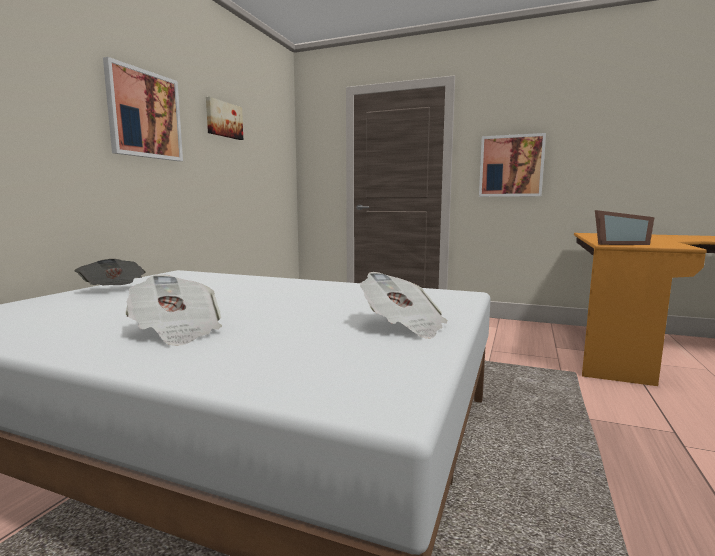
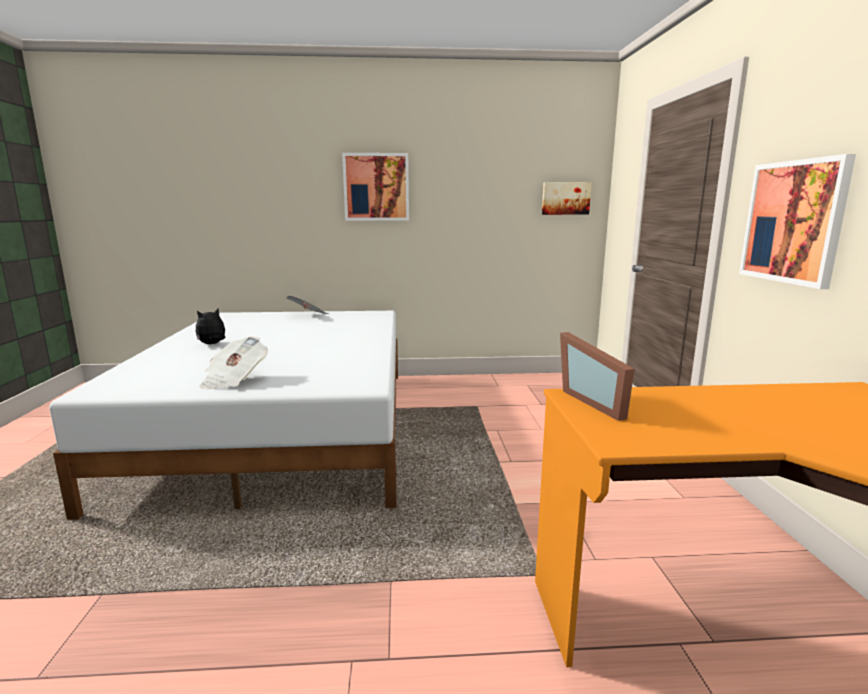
camera: 65 degrees right, 5 degrees up
(177, 332) = (212, 344): newspaper -> plush toy
(223, 119) = (471, 174): picture -> picture (565, 198)

